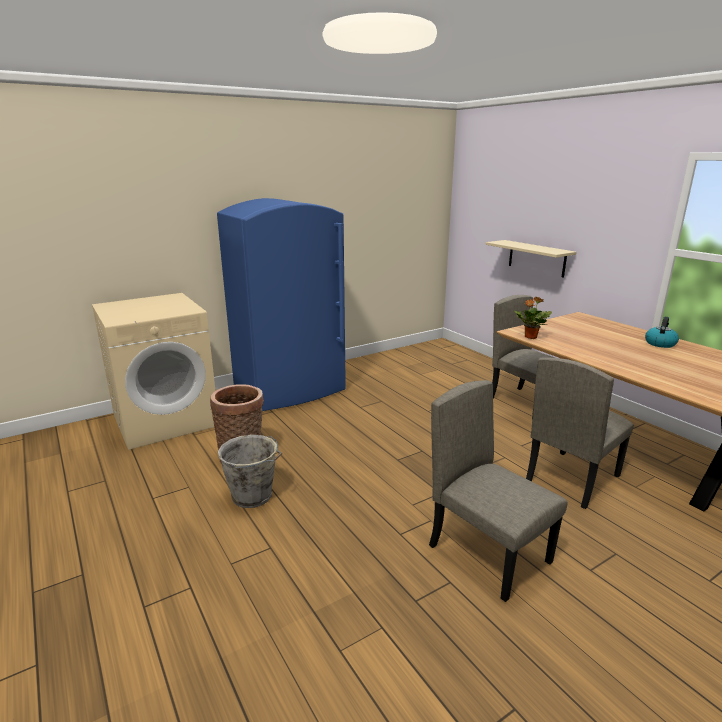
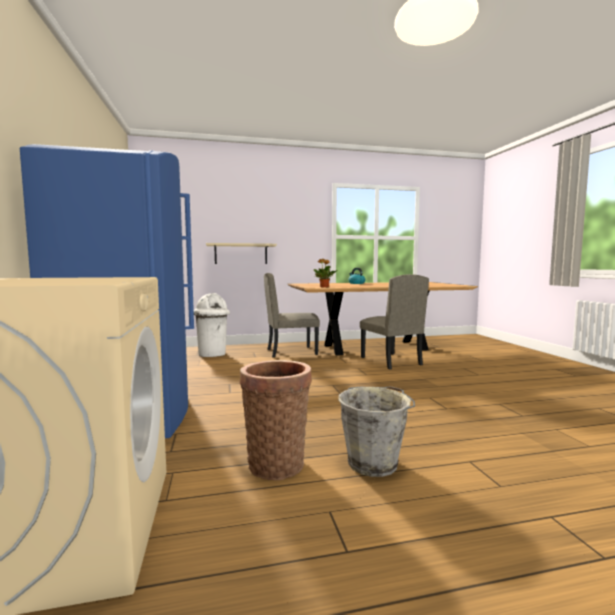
camera: 70 degrees left, 15 degrees down
(463, 369) = (212, 354): none -> white trash can
(489, 553) = (467, 390): beige chair -> none

